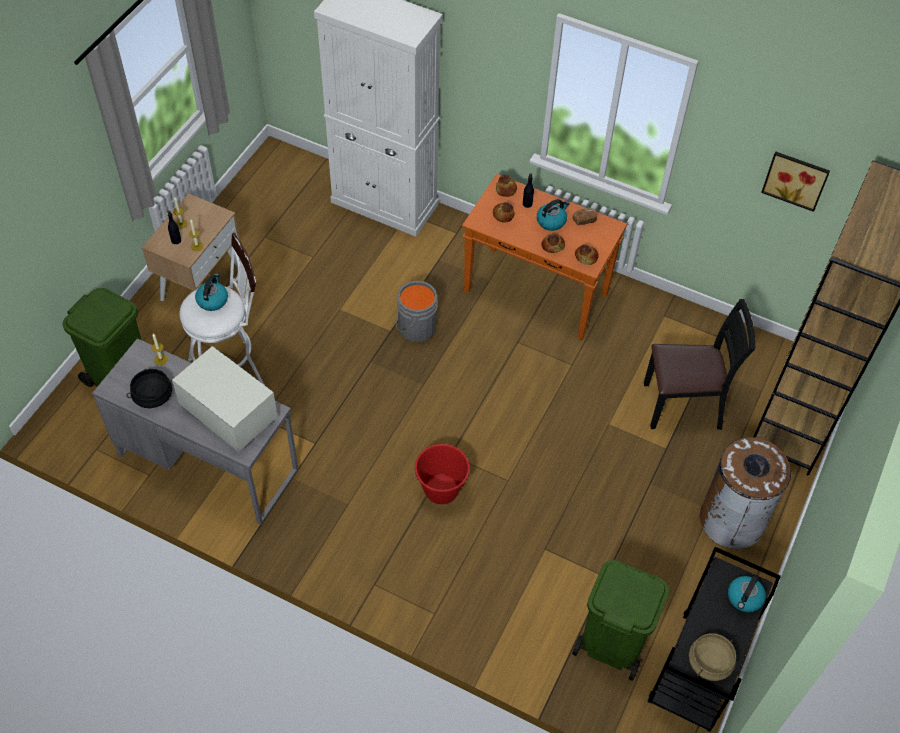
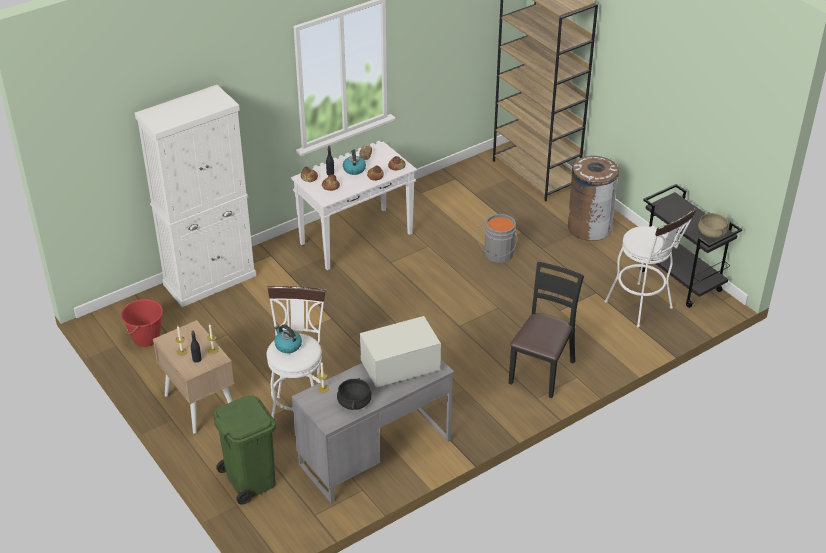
camera: 60 degrees left, 15 degrees down
(415, 327) = (338, 305): grey bucket -> grey bucket (497, 255)
(441, 490) = (484, 340): red bucket -> red bucket (146, 338)
(537, 293) = (357, 238): orange console table -> white console table
(611, 643) = (642, 307): green trash can -> white stool
(683, 405) = (495, 212): black chair -> black chair (541, 371)
(744, 598) = (679, 205): kettle -> none
(796, 179) = (455, 34): picture -> none

